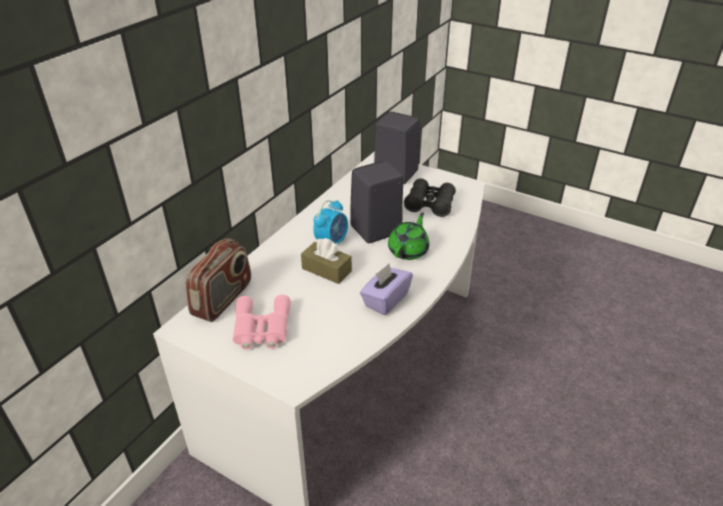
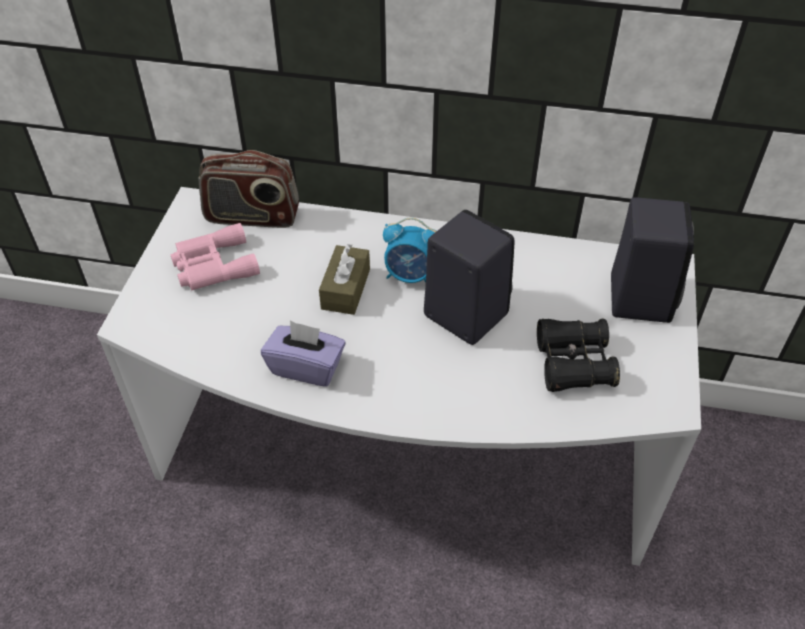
camera: 70 degrees right, 10 degrees up
(408, 250) = (432, 366): green teapot -> none

